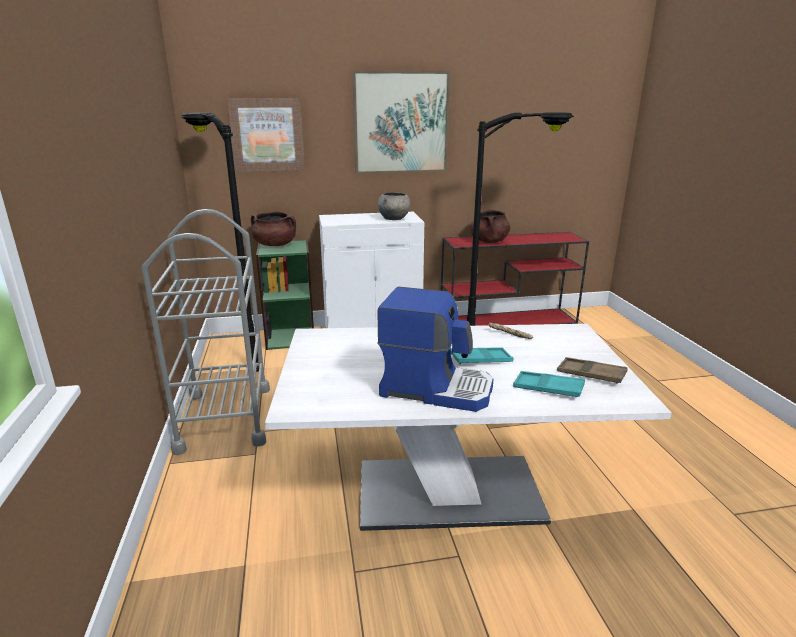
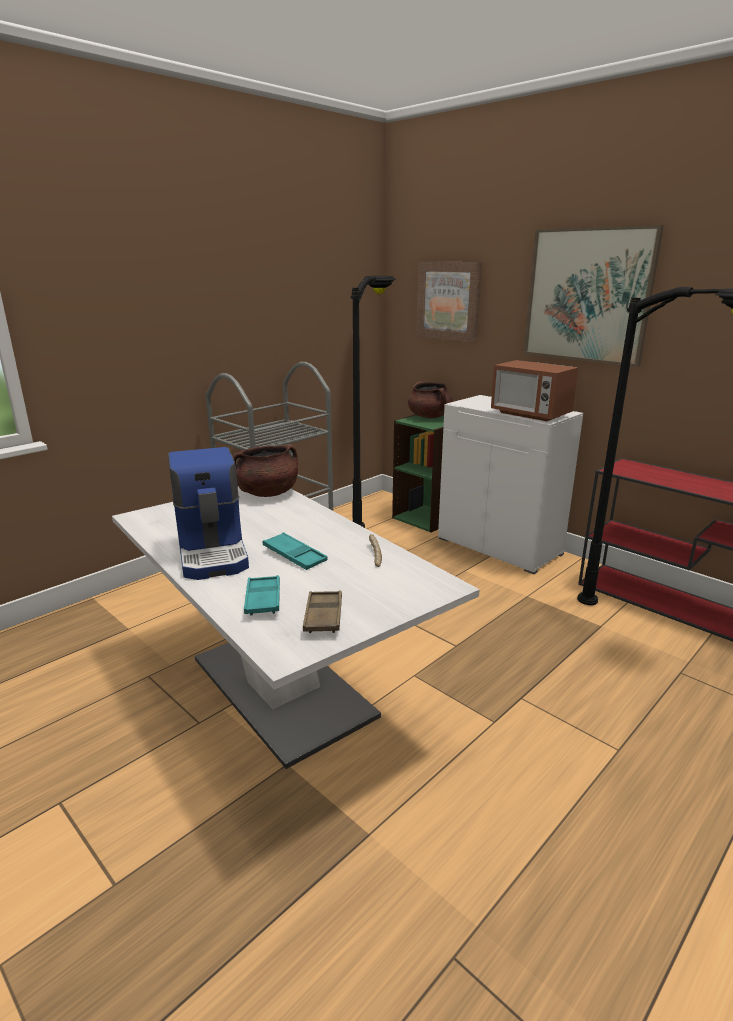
camera: 55 degrees right, 0 degrees up
(394, 219) = (530, 414): grey bowl -> microwave
(489, 241) = (666, 479): brown cooking pot -> brown cooking pot (267, 493)

